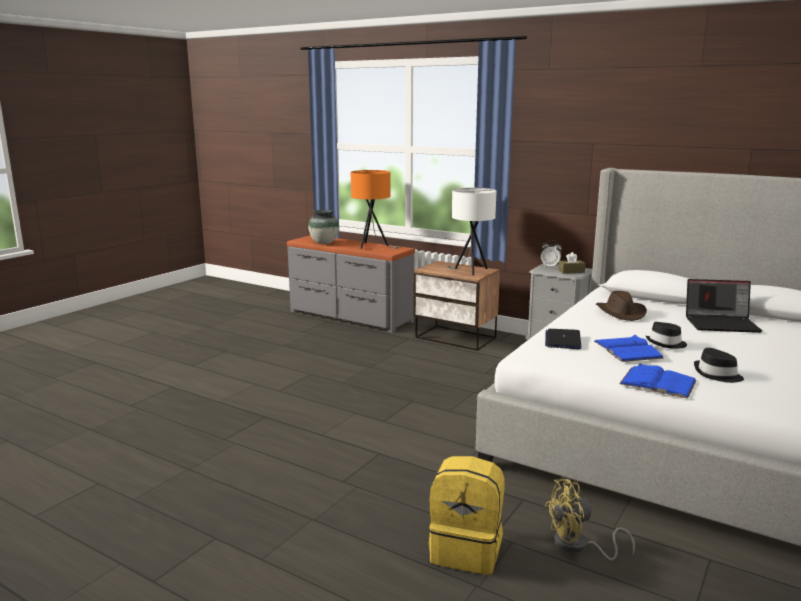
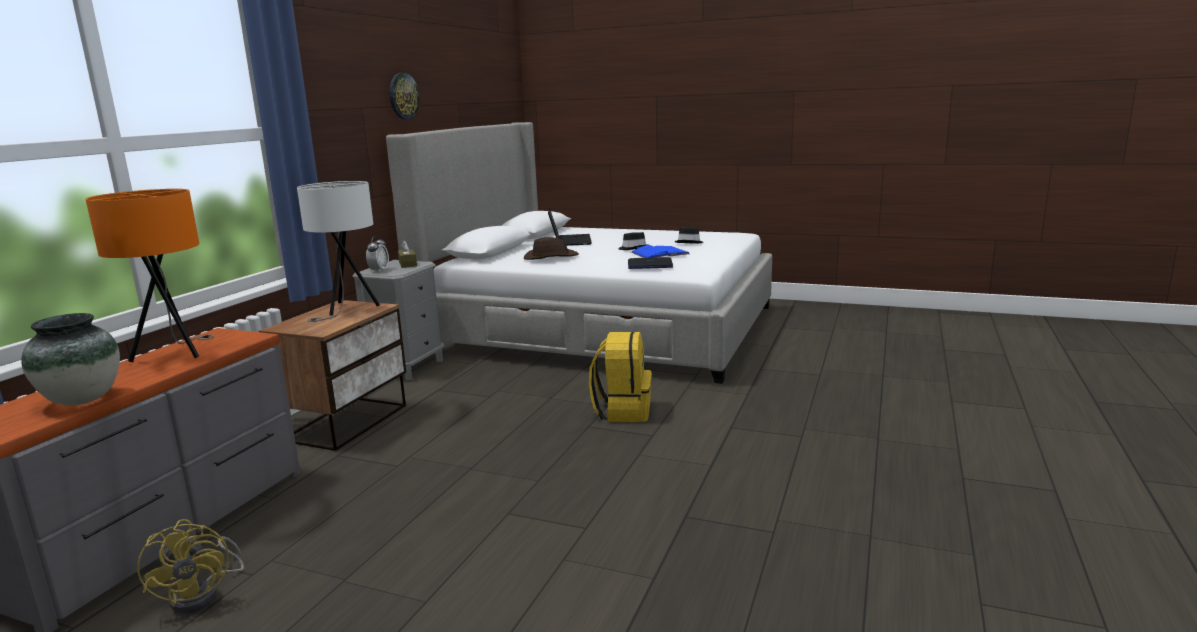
camera: 100 degrees left, 0 degrees up
(467, 550) = (848, 380): yellow backpack -> yellow backpack (622, 411)
(578, 546) = (804, 353): yellow fan -> yellow fan (204, 594)
(648, 136) = (403, 96): none -> wall clock
(658, 382) = (719, 250): blue book -> none

